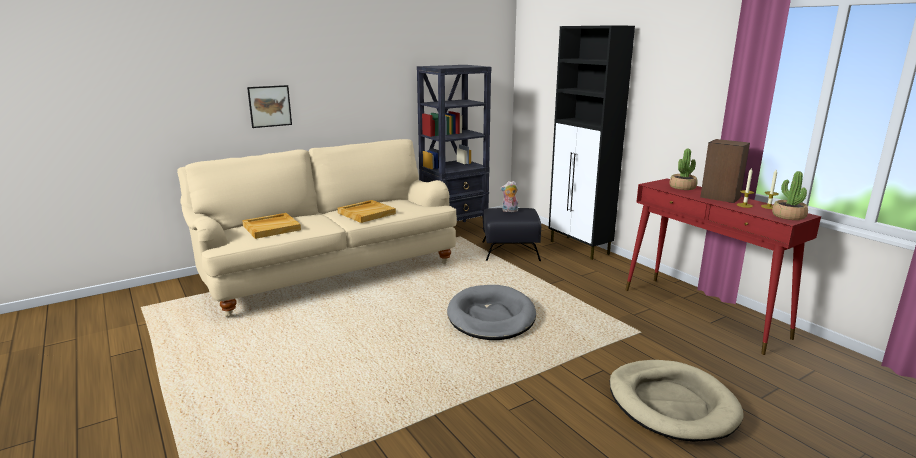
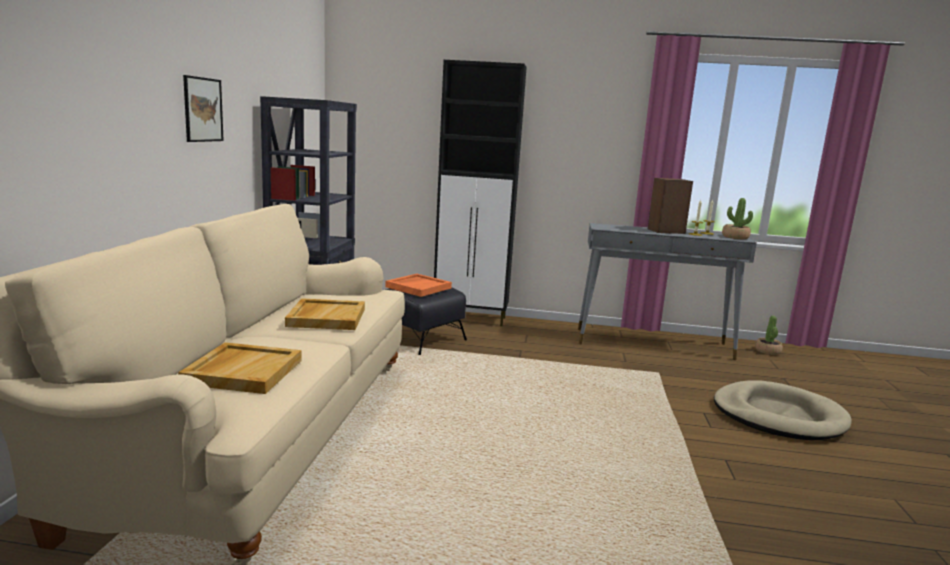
camera: 50 degrees left, 5 degrees down
(270, 106) = (97, 148): picture -> picture (203, 109)
(491, 317) = (545, 407): grey dog bed -> none
(509, 211) = (418, 287): plush toy -> orange tray
(682, 187) = (623, 227): potted plant -> potted plant (767, 351)
(703, 313) = (654, 344): red console table -> grey console table

